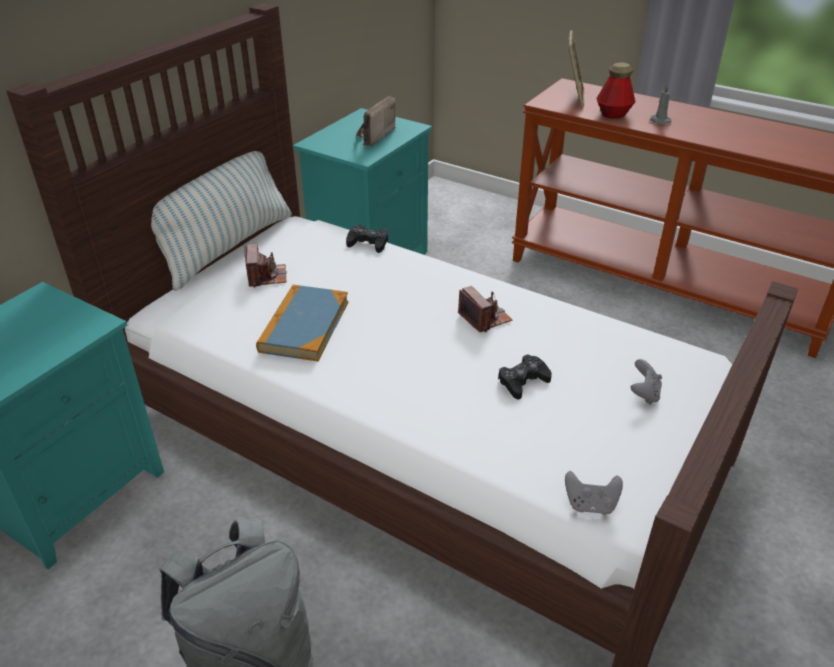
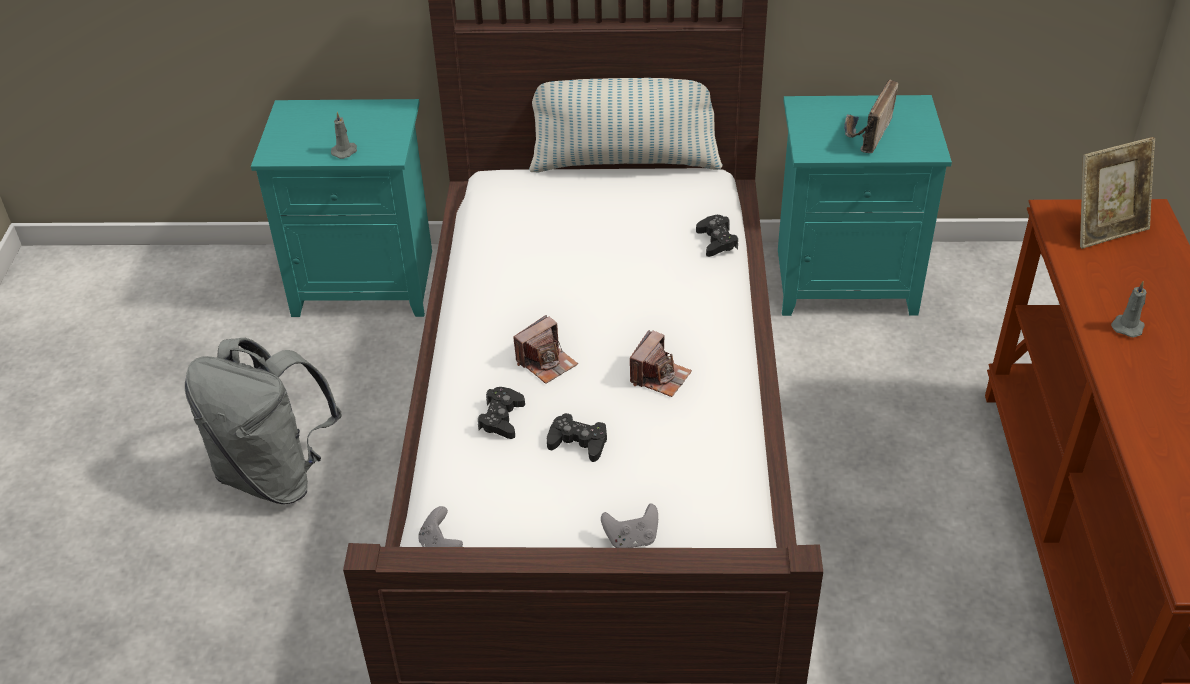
camera: 60 degrees right, 5 degrees up
(51, 347) = (345, 151): none -> grey candle
(266, 276) = (594, 208): camera -> camera (546, 362)
(304, 326) = (541, 268): book -> none
(372, 137) = (865, 135): radio -> radio turned 60 degrees counterclockwise
(462, 411) = (501, 418): none -> black game controller
(613, 114) = (1096, 280): bottle -> none

